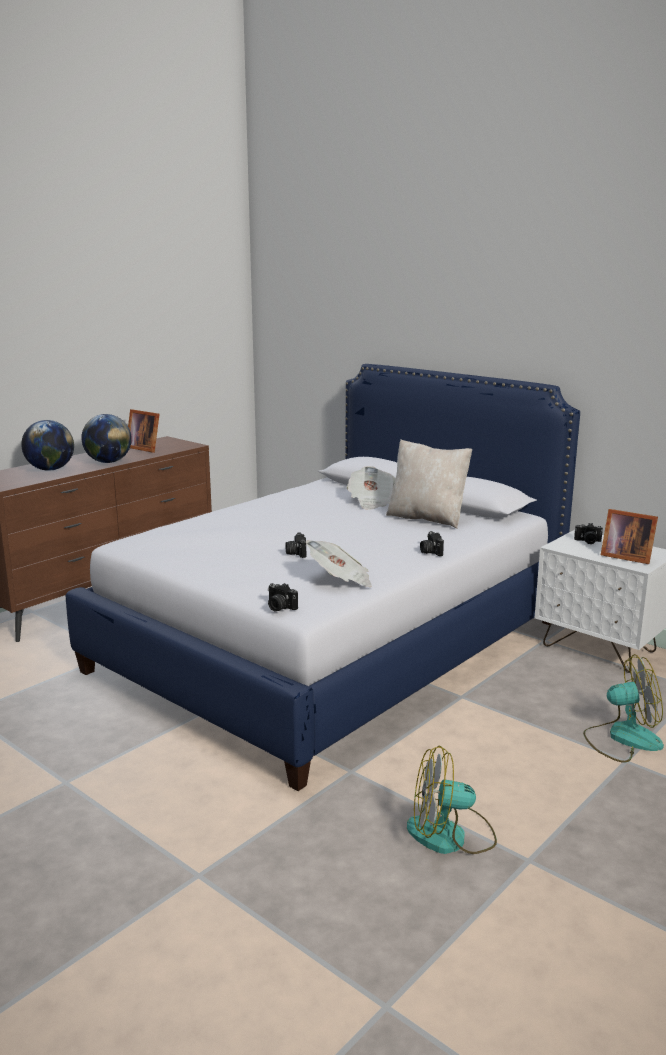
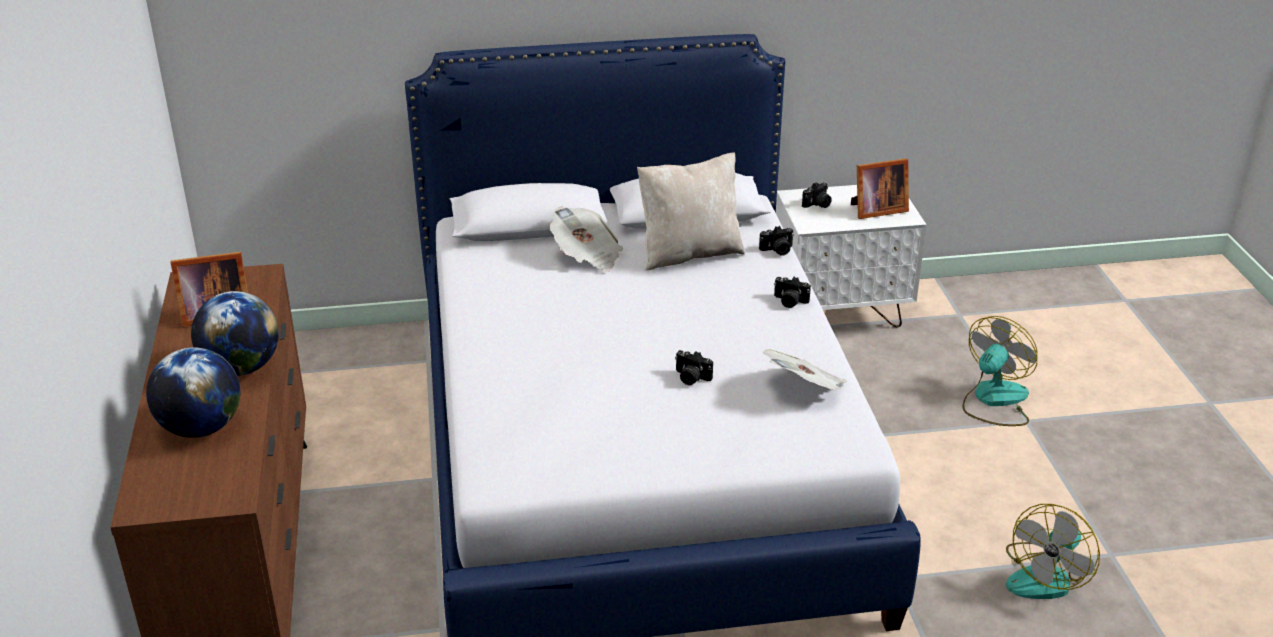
camera: 50 degrees left, 15 degrees up
(279, 607) = (835, 456): camera -> camera (777, 250)

